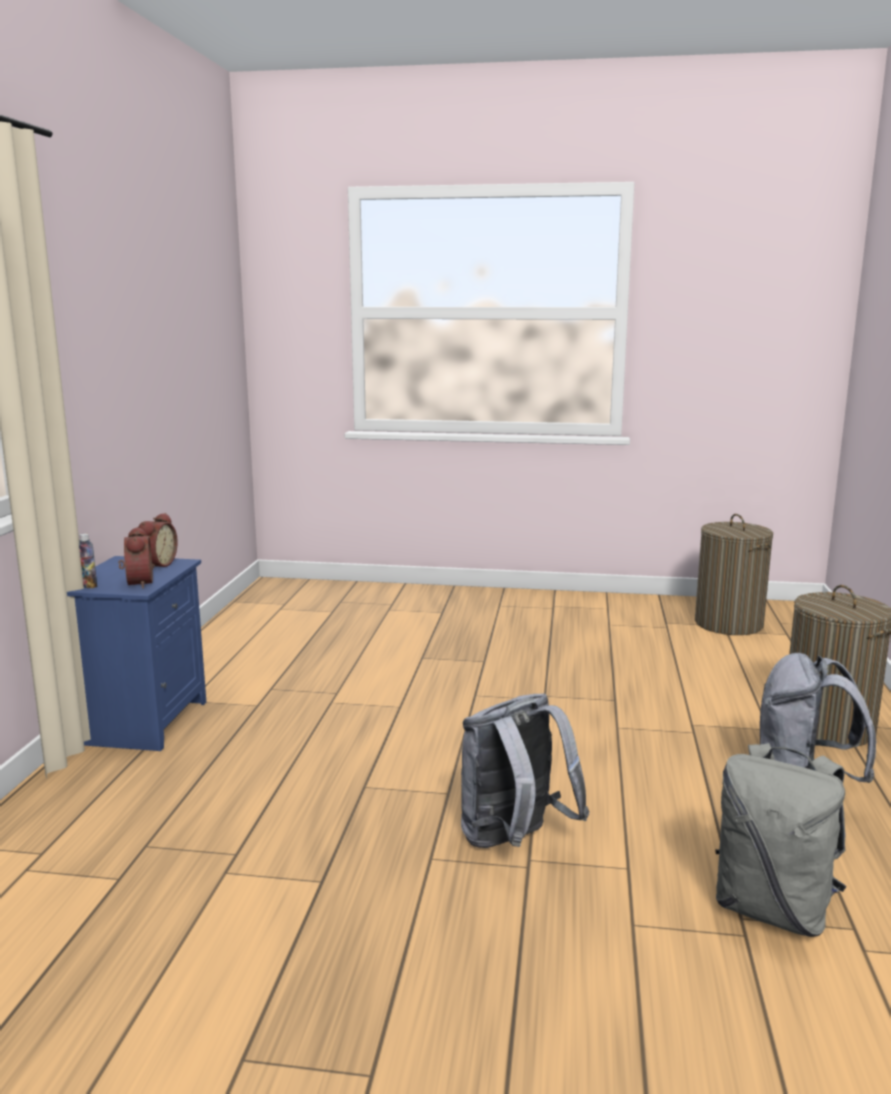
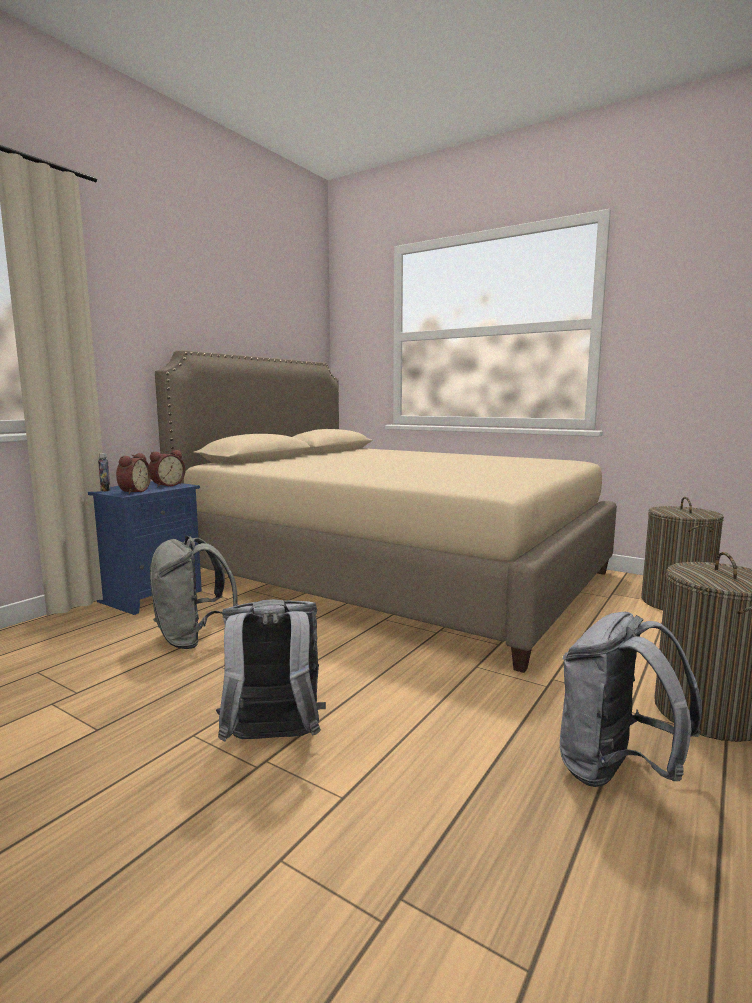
camera: 25 degrees right, 5 degrees down
(422, 638) = (393, 575): none -> beige bed
(773, 910) = (447, 902): grey backpack -> grey backpack (192, 639)

